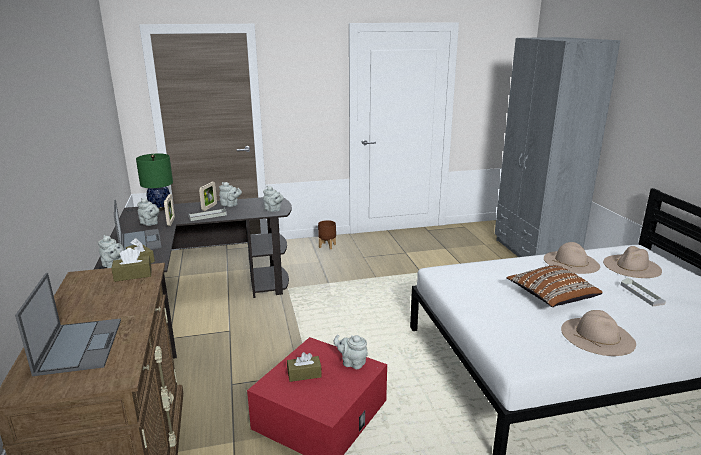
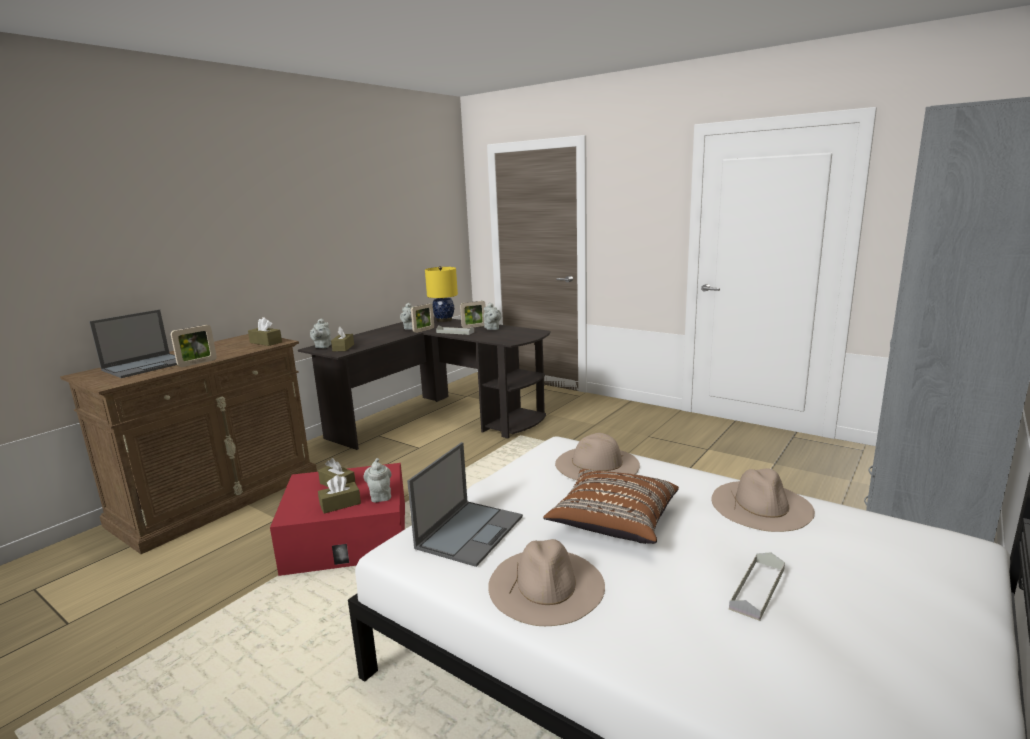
camera: 50 degrees right, 5 degrees down
(138, 318) = (197, 363): none -> picture frame
(140, 241) = (374, 337): laptop -> laptop (470, 531)
(160, 208) = (444, 320): green table lamp -> yellow table lamp
(273, 210) = (511, 339): grey teapot -> none
(327, 246) = (631, 414): brown planter -> none
(341, 383) = (340, 504): none -> brown tissue box
(632, 266) = (865, 556): beige hat -> beige hat (597, 464)

